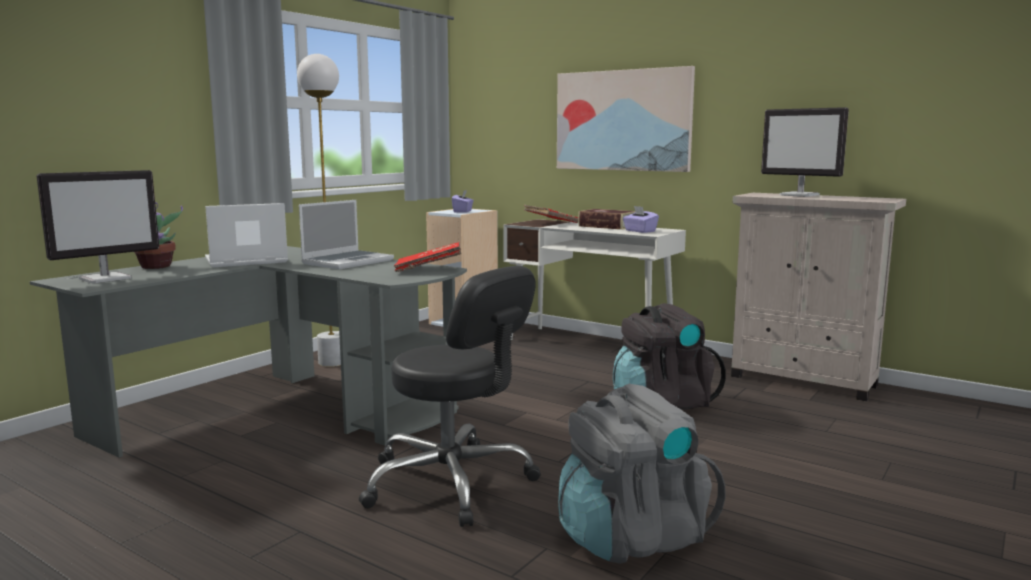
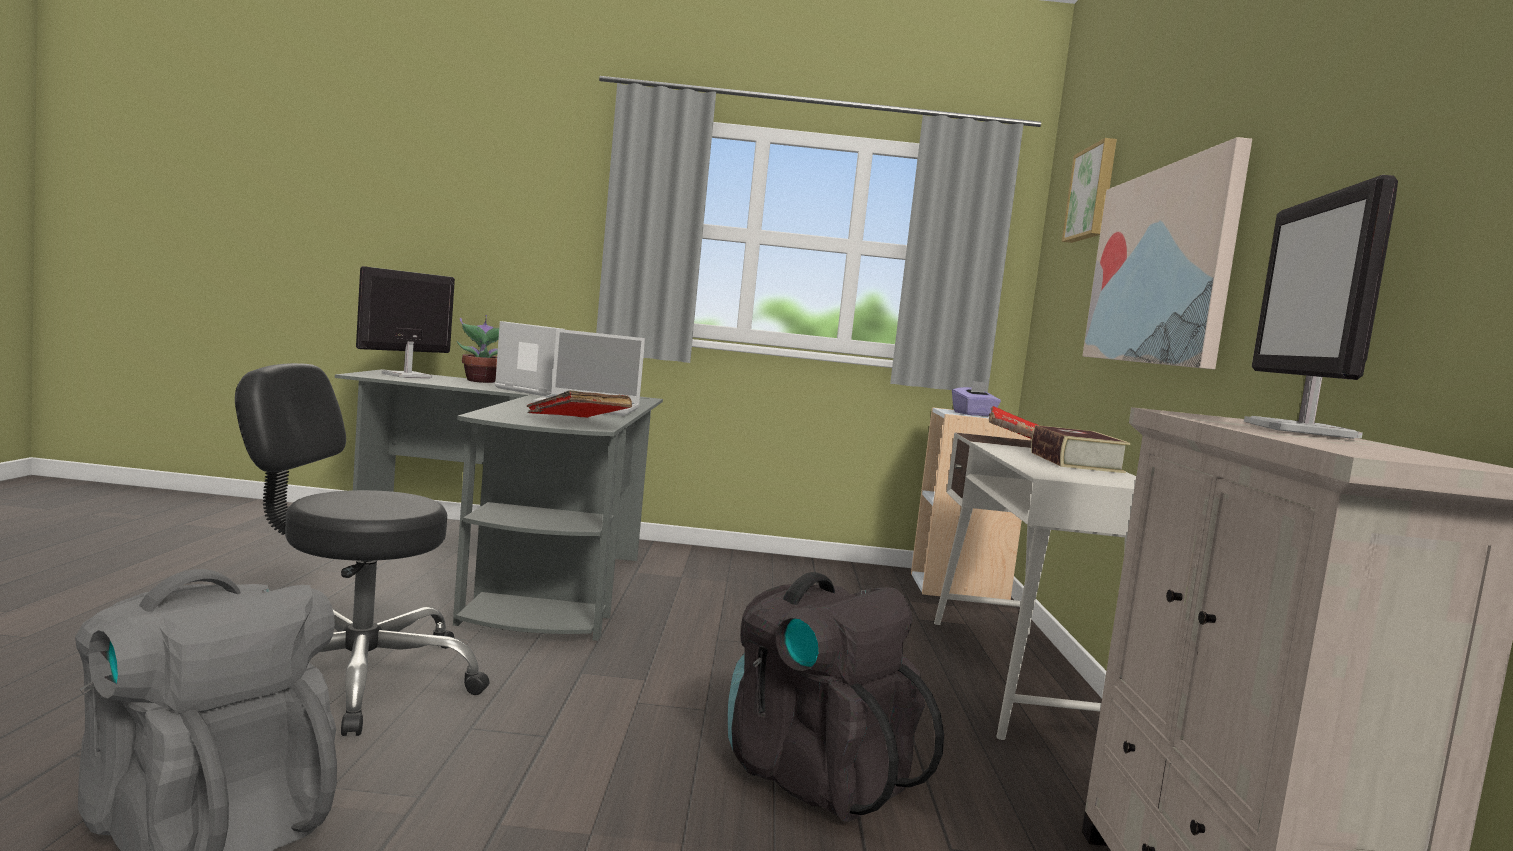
camera: 55 degrees right, 5 degrees down
(106, 279) = (406, 376): monitor -> monitor turned 120 degrees clockwise
(332, 362) = (690, 560): white floor lamp -> none
(455, 486) = (347, 679): black office chair -> black office chair turned 90 degrees clockwise
(526, 71) = (1093, 193): none -> picture
(639, 231) = (1068, 472): purple tissue box -> none

